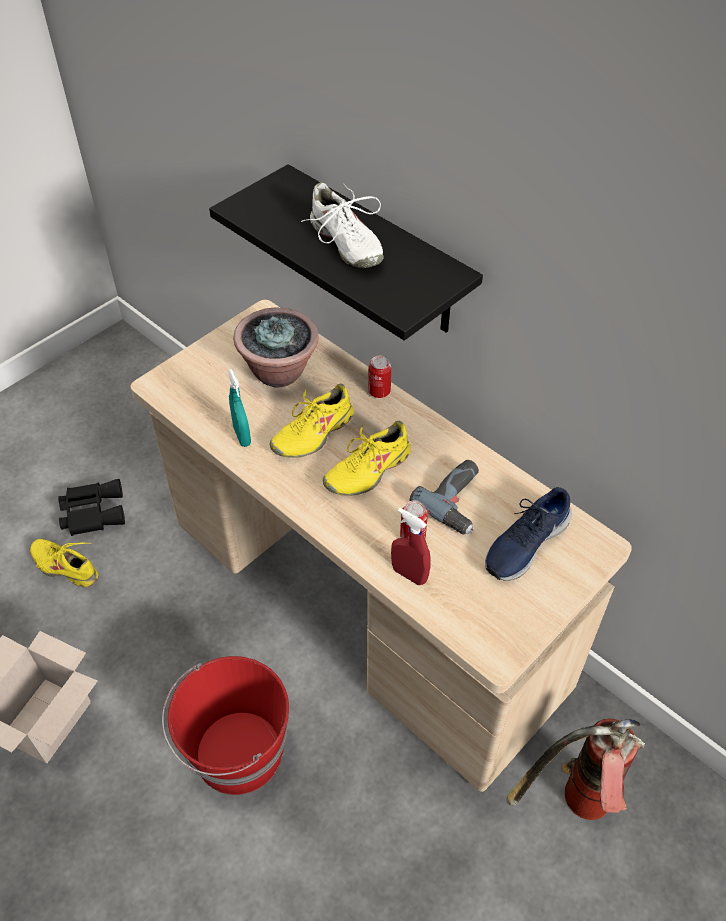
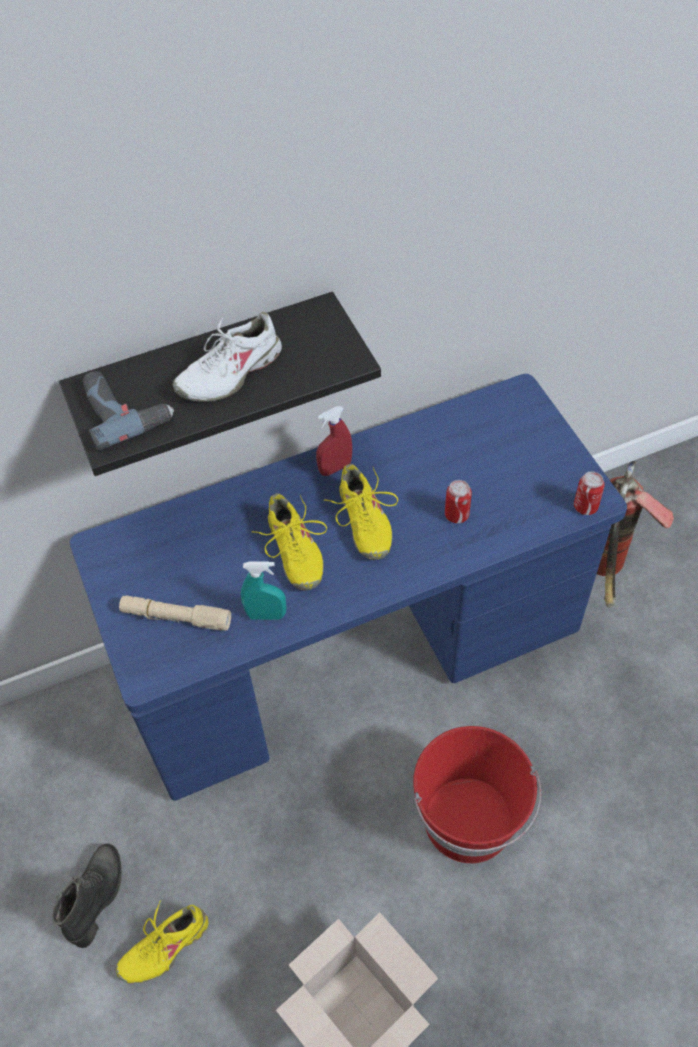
camera: 65 degrees left, 5 degrees up
(92, 511) = (98, 897): black binoculars -> black boot
(217, 383) = (176, 617): none -> beige flashlight
(279, 372) = (192, 556): potted plant -> none
(345, 244) = (230, 372): white shoe -> white shoe turned 150 degrees clockwise
(364, 603) = (355, 655): beige desk -> blue desk
(379, 391) = (268, 481): can -> can (585, 506)
(409, 574) = (496, 531): red spray bottle -> red spray bottle (335, 468)
(459, 501) = (433, 467): power drill -> power drill (124, 410)
(525, 543) = (497, 439): blue shoe -> none

